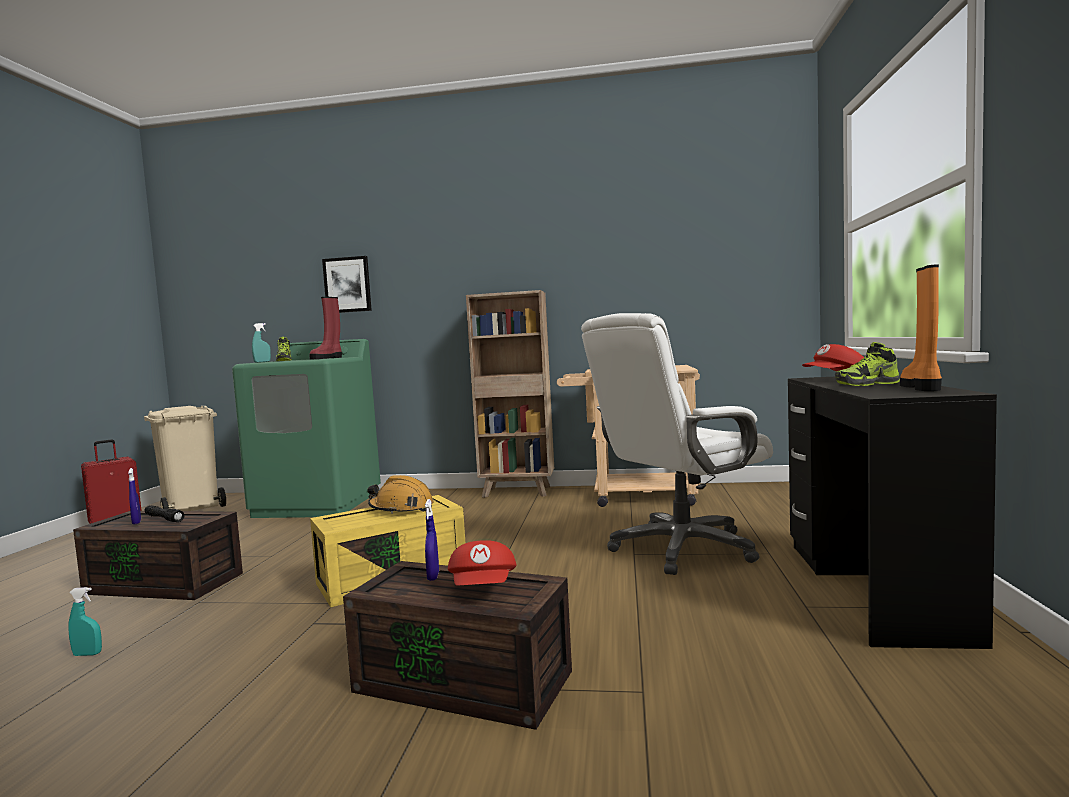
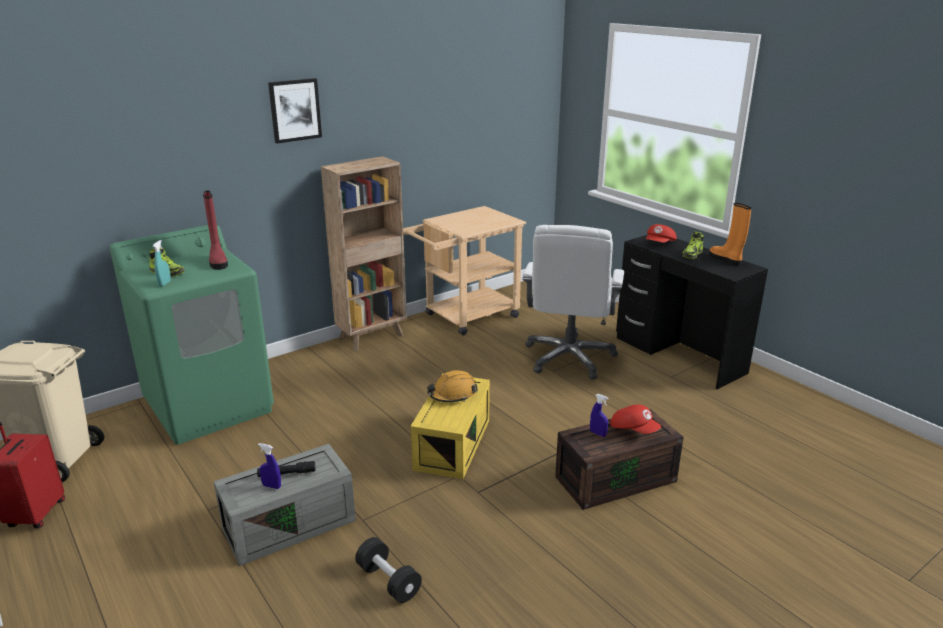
camera: 45 degrees left, 20 degrees up
(87, 654) = (388, 581): turquoise spray bottle -> black dumbbell
(167, 583) = (290, 523): brown storage box -> grey storage box
(347, 285) = (179, 164): picture -> picture (295, 110)

